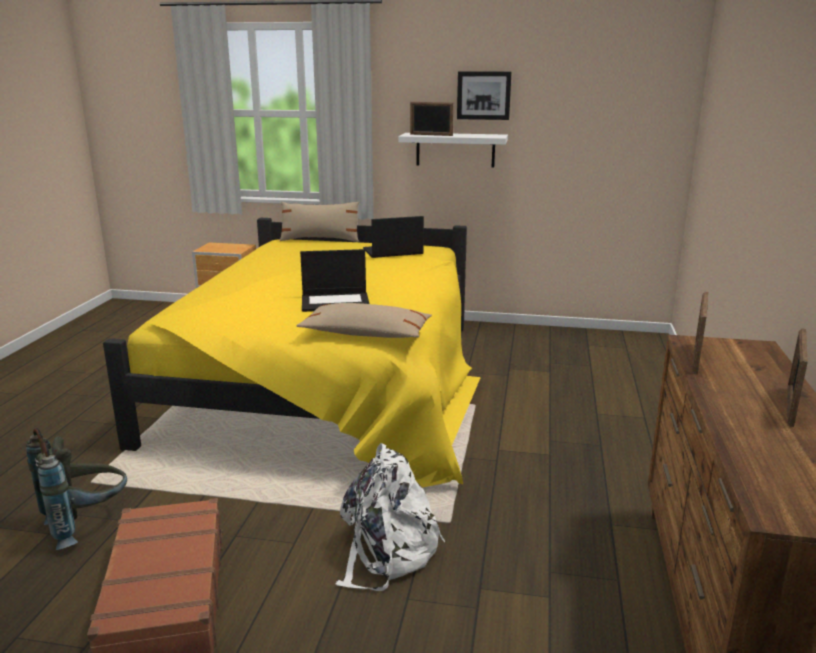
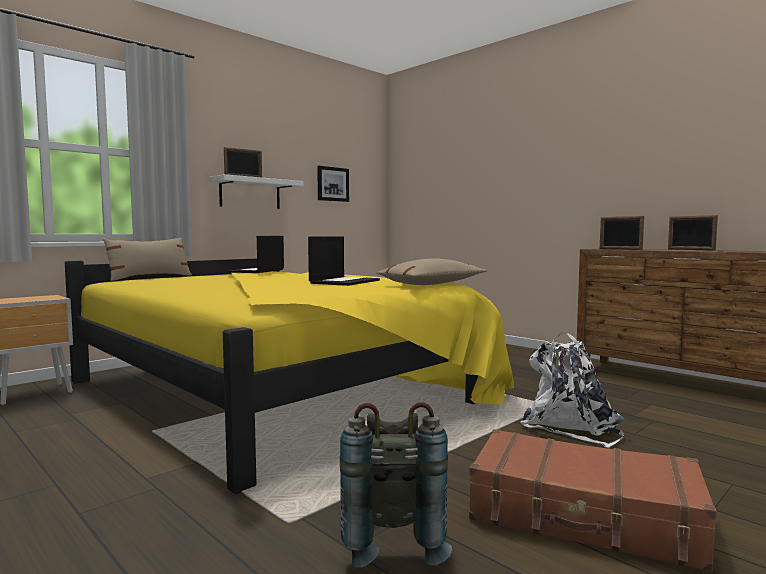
camera: 55 degrees left, 15 degrees down
(483, 95) = (268, 151): picture -> picture (332, 184)

